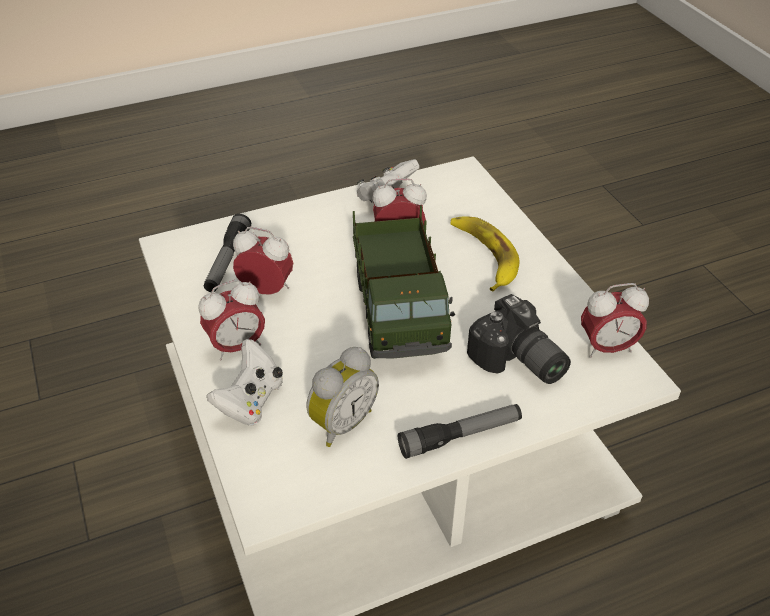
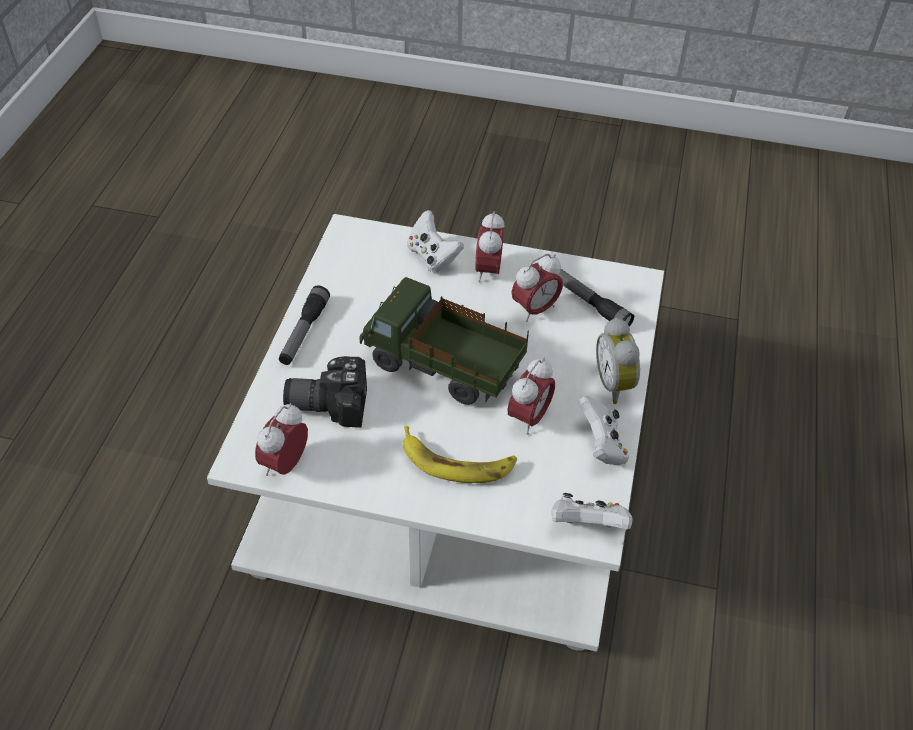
camera: 125 degrees right, 5 degrees up
(341, 422) = (373, 286): alarm clock -> alarm clock (616, 384)
(461, 177) = (588, 525): none -> white game controller

